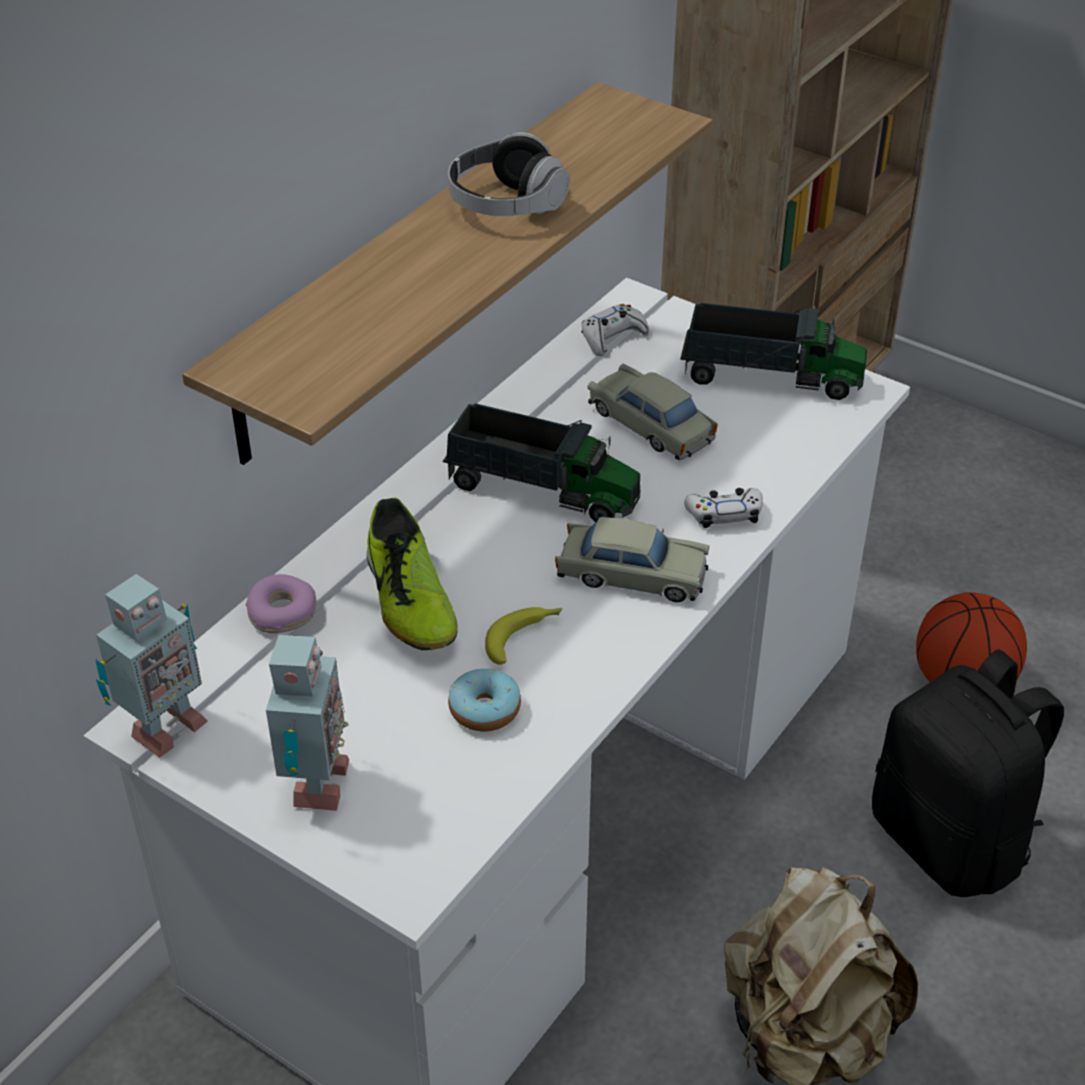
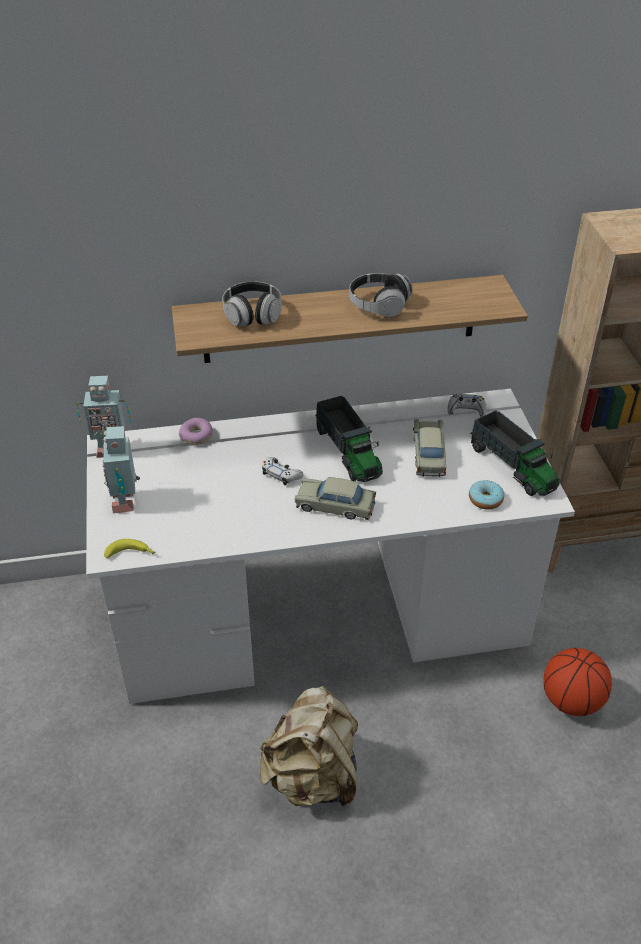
camera: 45 degrees right, 0 degrees up
(314, 786) = (126, 501): toy robot -> toy robot turned 120 degrees clockwise
(344, 315) = (252, 315): none -> headphones
(409, 600) = (243, 460): shoe -> none
(484, 709) = (213, 516): donut -> donut (485, 499)
(524, 637) = (262, 501): banana -> banana (131, 554)
(632, 574) = (335, 506): beige toy car -> beige toy car turned 135 degrees clockwise
(724, 514) = (406, 508): white game controller -> white game controller (281, 474)
(951, 841) = (475, 759): black backpack -> none

